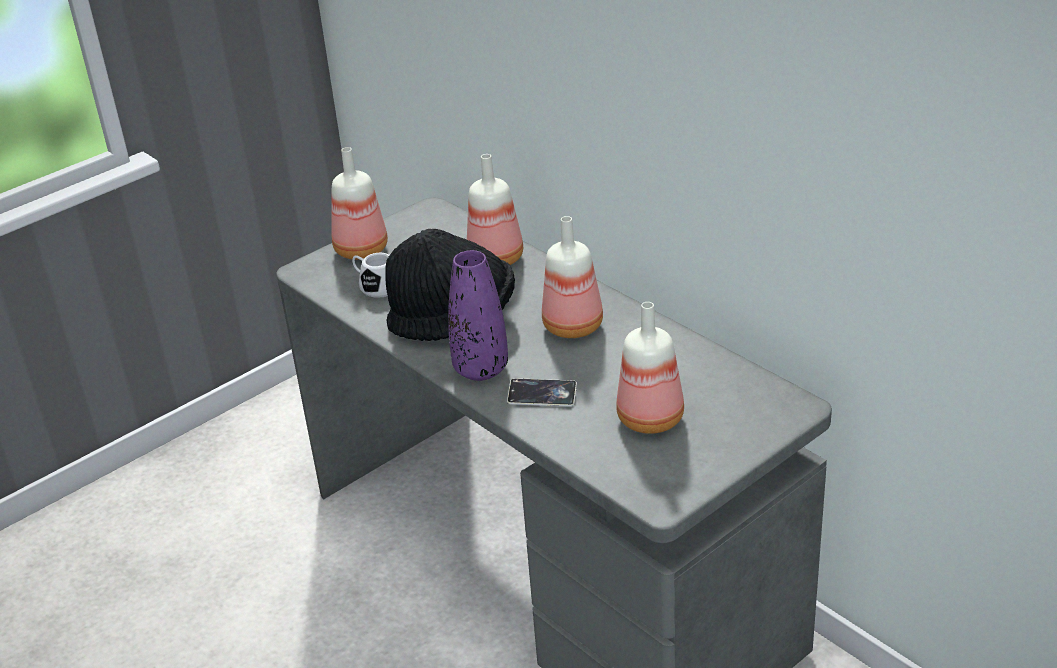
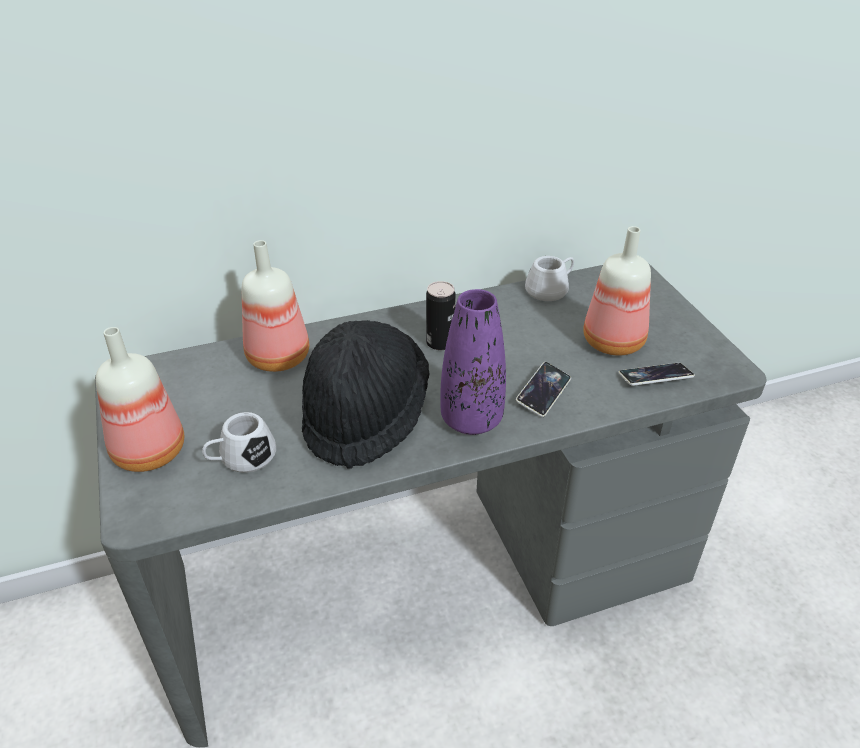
camera: 70 degrees left, 5 degrees up
(573, 325) = (440, 342): bottle -> can
(610, 455) = (655, 378): none -> phone
(713, 362) = (550, 289): none -> white mug

